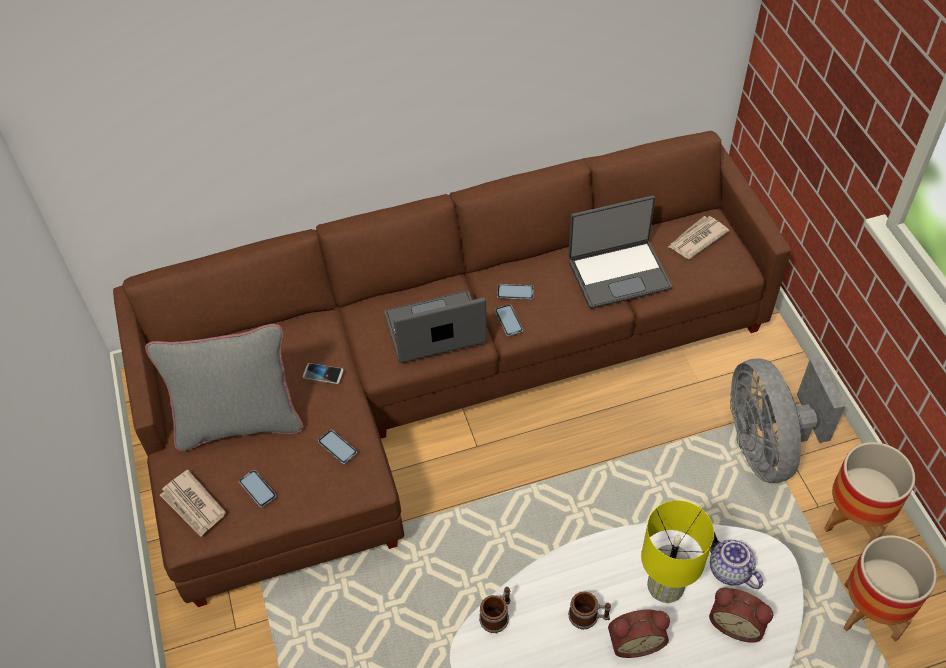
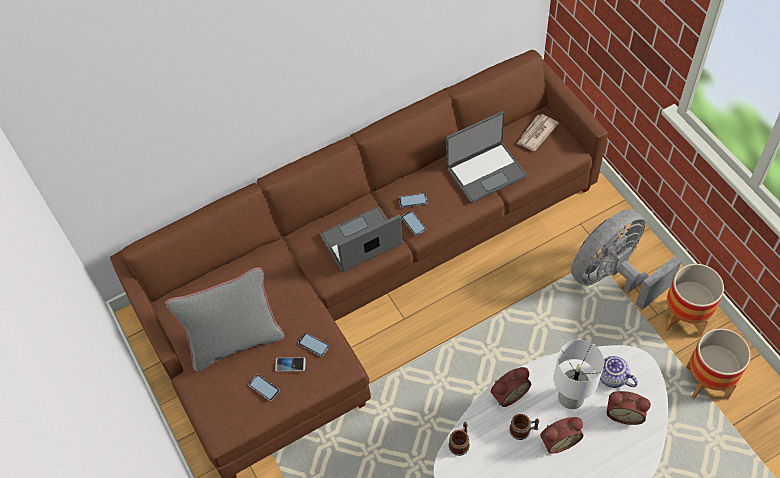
camera: 10 degrees left, 5 degrees up
(193, 505) = (220, 409): newspaper -> none
(323, 374) = (287, 291): phone -> phone (290, 364)
(580, 562) = (508, 393): none -> alarm clock
(664, 586) = (570, 397): yellow table lamp -> white table lamp
(767, 446) = (613, 276): grey fan -> grey fan turned 75 degrees clockwise

